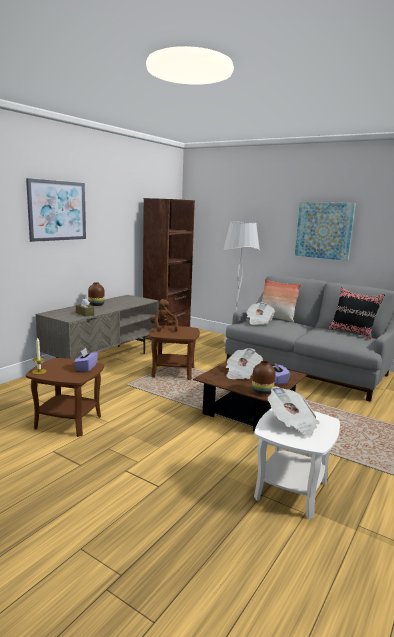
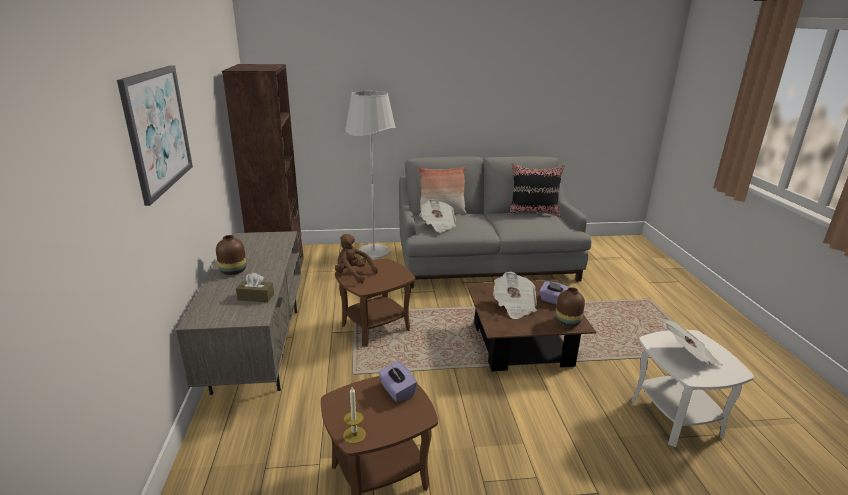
camera: 40 degrees left, 10 degrees up
(324, 230) = (467, 94): picture -> none

